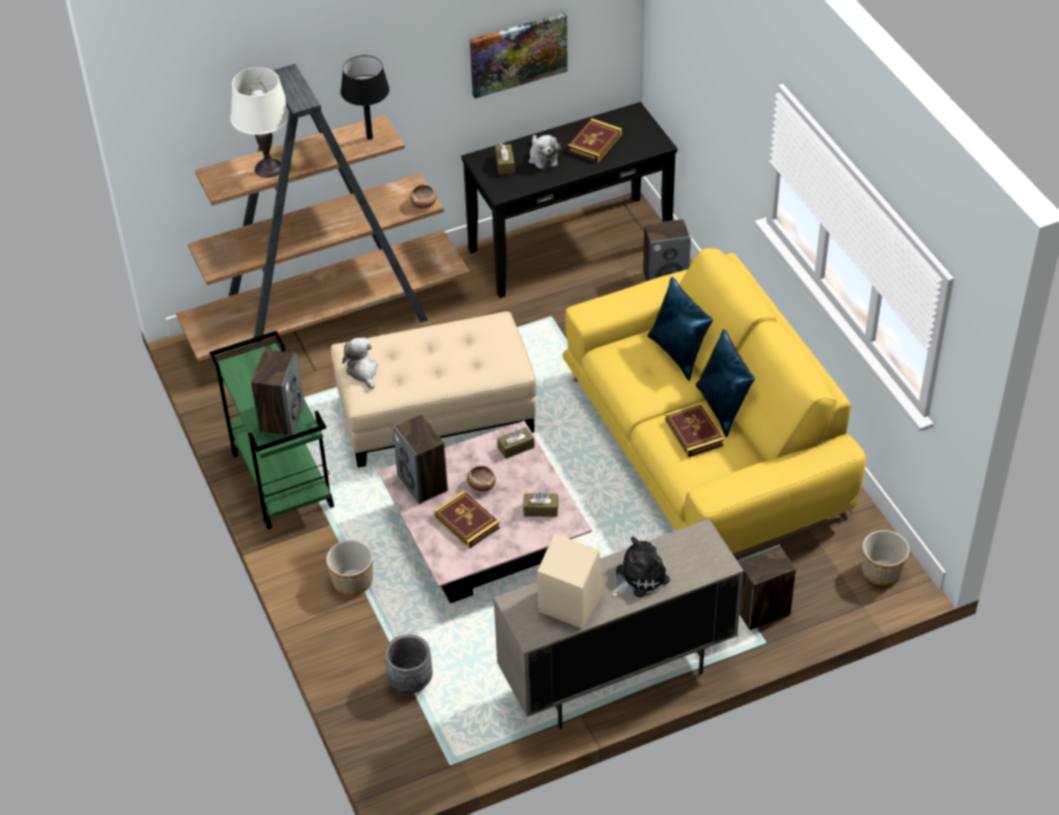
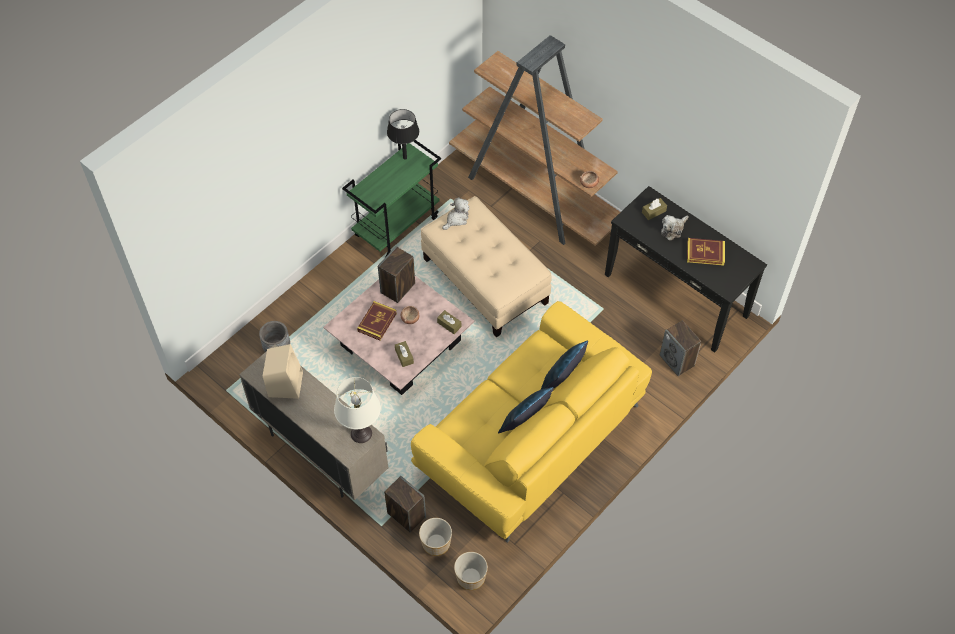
camera: 65 degrees right, 10 degrees up
(269, 168) = (518, 83): white table lamp -> white table lamp (361, 433)
(282, 418) = (379, 191): speaker -> none
(353, 581) = (337, 291): planter -> planter (436, 543)
(369, 137) = (574, 119): black table lamp -> black table lamp (405, 157)
(518, 54) = (701, 162): picture -> none
(639, 577) = (320, 413): plush toy -> none
(693, 433) = (493, 413): book -> none

